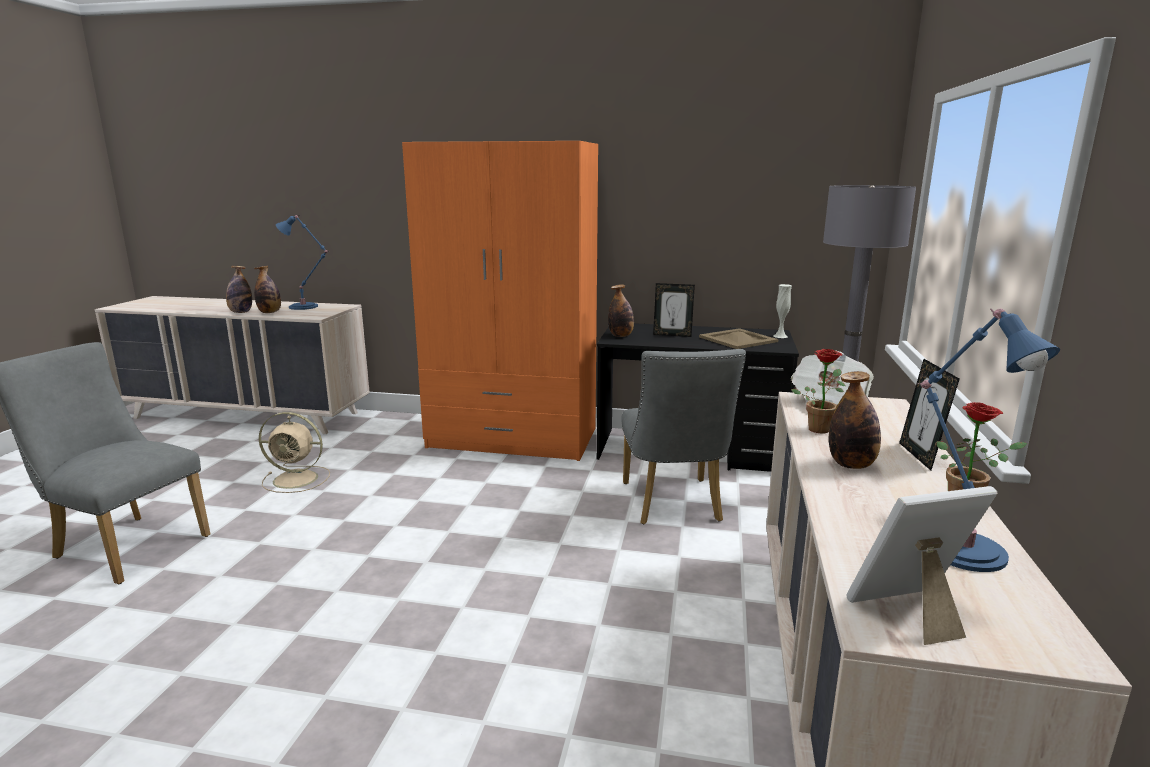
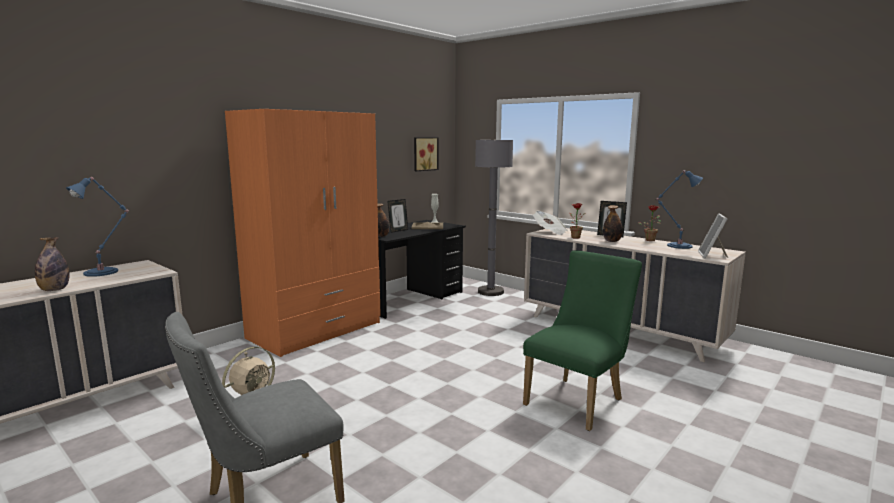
camera: 60 degrees left, 5 degrees down
(270, 312) = (92, 282): bottle -> none
(439, 700) = (578, 400): none -> green chair
(673, 505) = (461, 317): grey chair -> none
(800, 209) = (424, 154): none -> picture

